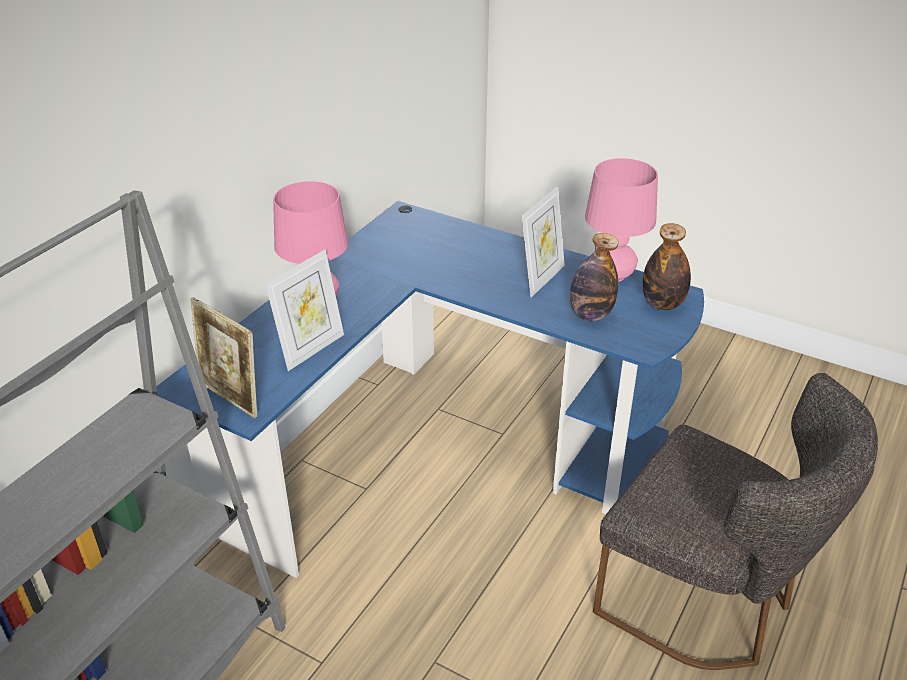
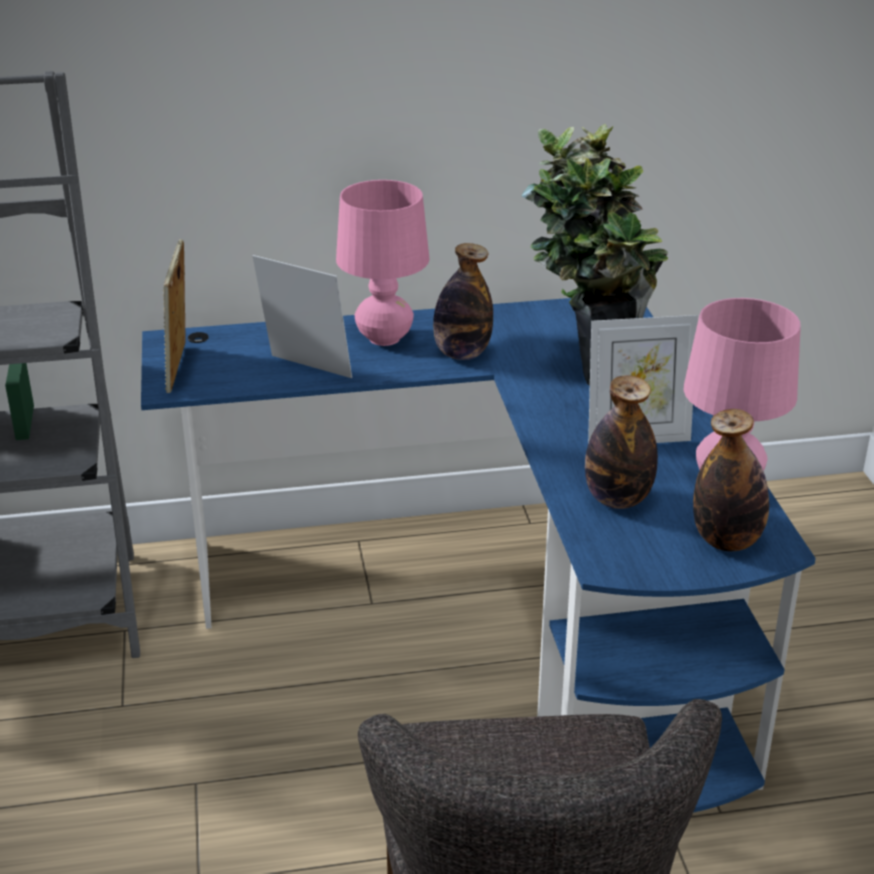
camera: 50 degrees right, 5 degrees down
(311, 349) = (306, 370): picture frame -> picture frame turned 150 degrees counterclockwise
(377, 286) = (462, 354): none -> bottle
(453, 257) = (586, 369): none -> potted plant

